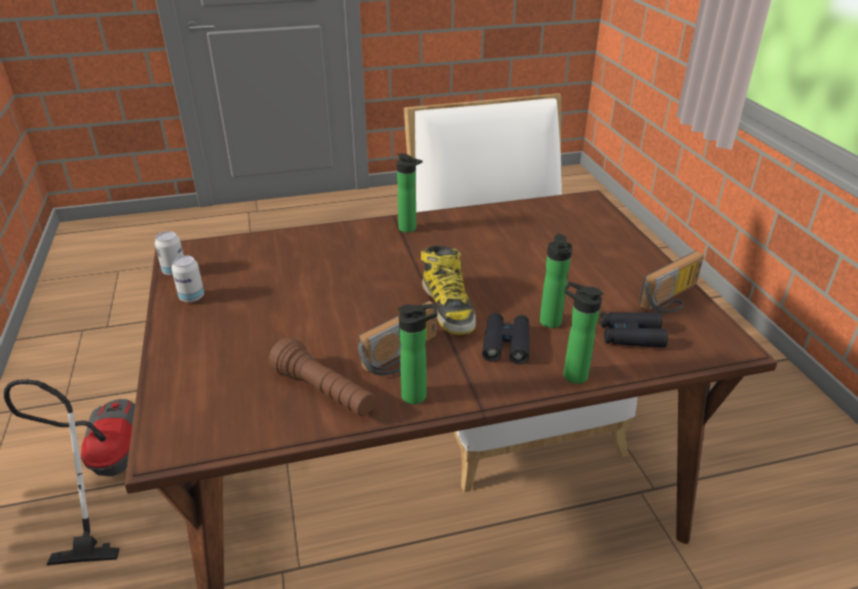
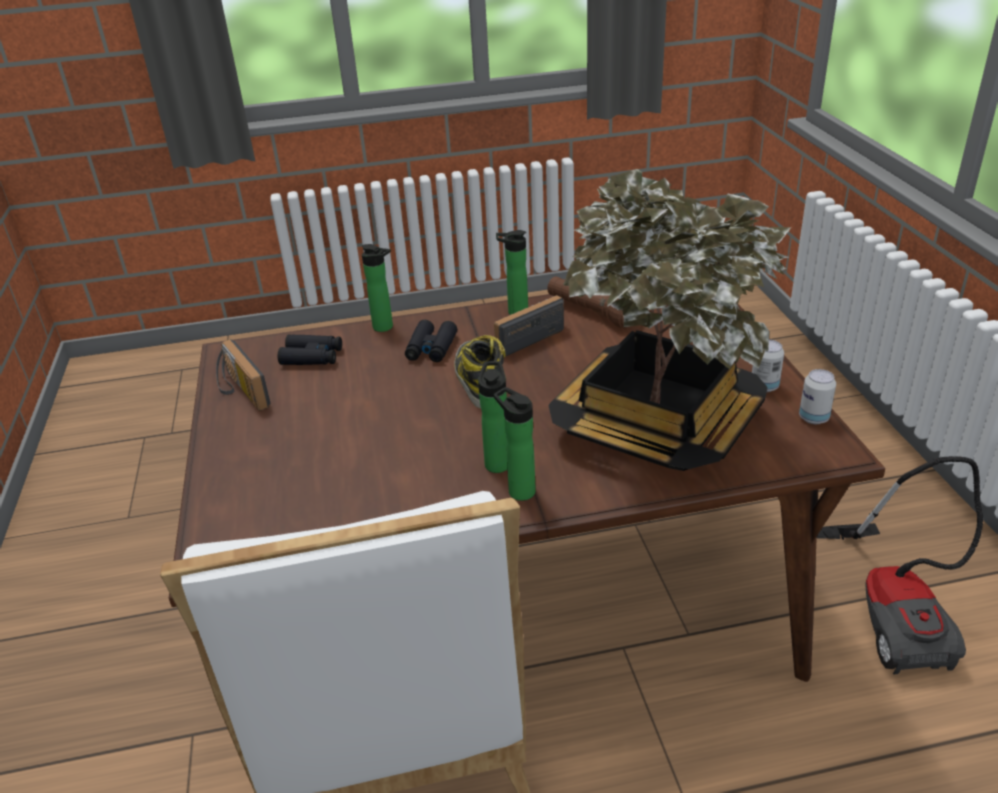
camera: 175 degrees left, 0 degrees up
(301, 267) = (655, 426): none -> potted plant
(551, 324) = (381, 366): bottle -> bottle (497, 462)
(672, 299) = (239, 391): radio -> radio turned 90 degrees counterclockwise

